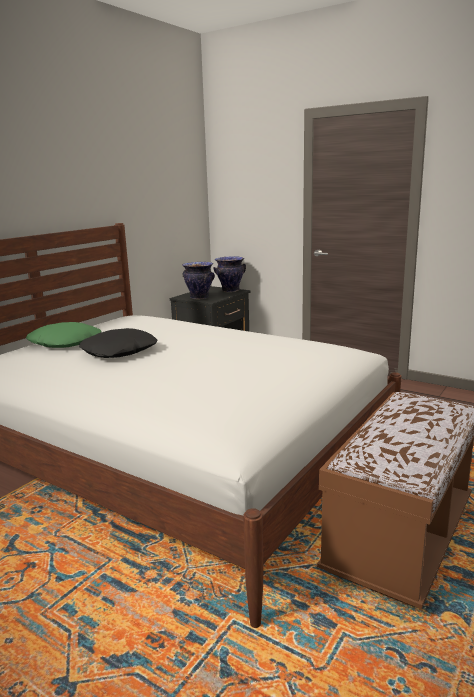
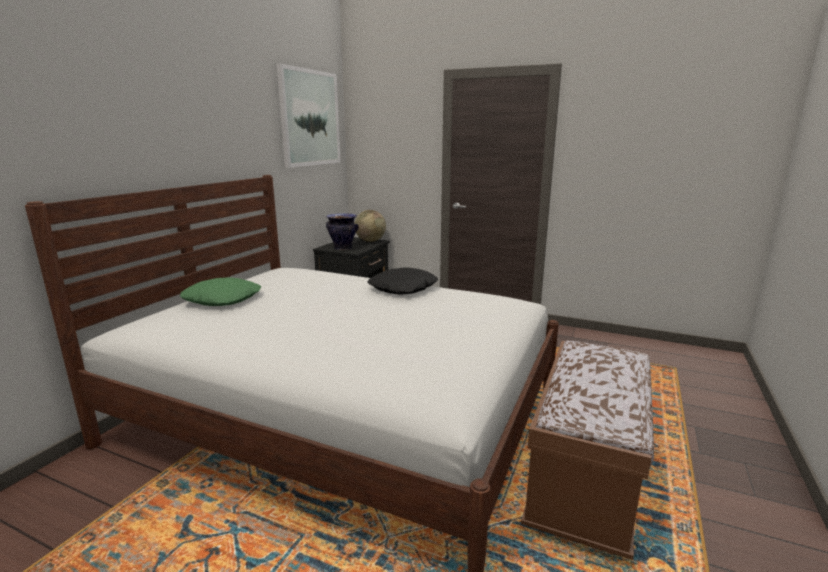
camera: 10 degrees left, 0 degrees up
(119, 351) = (286, 308): black pillow -> black pillow (403, 288)
(167, 165) = (310, 118): none -> picture
(230, 290) = (370, 241): vase -> globe

